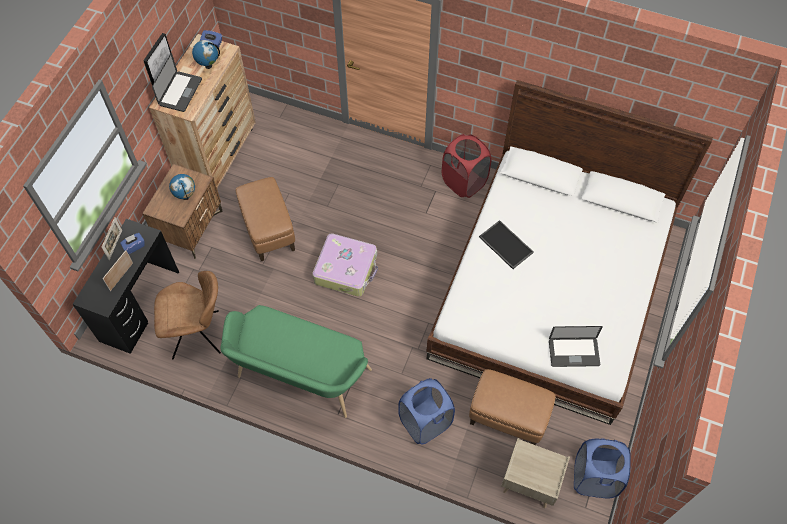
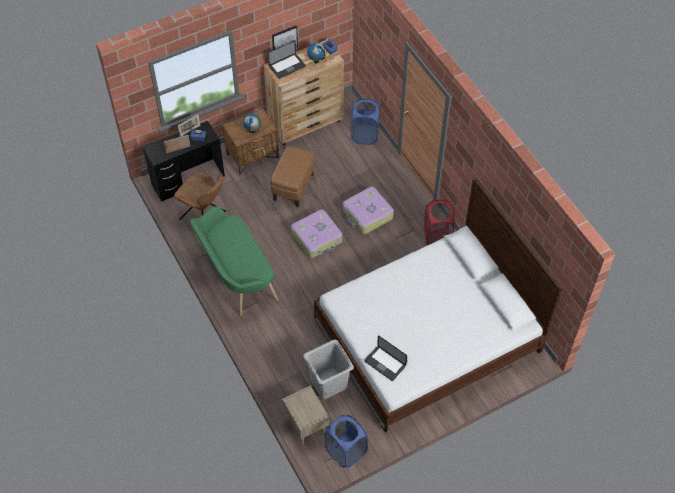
camera: 40 degrees right, 5 degrees down
(374, 208) = (367, 215): none -> suitcase
(425, 422) = (280, 350): blue laundry basket -> blue laundry basket (365, 135)
(505, 245) = (406, 279): tray -> none
(508, 418) = (329, 383): brown ottoman -> grey laundry basket

